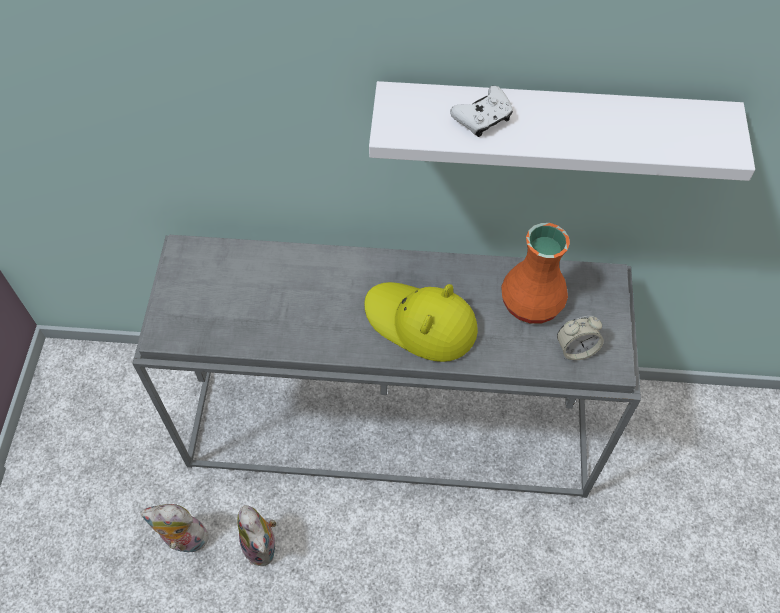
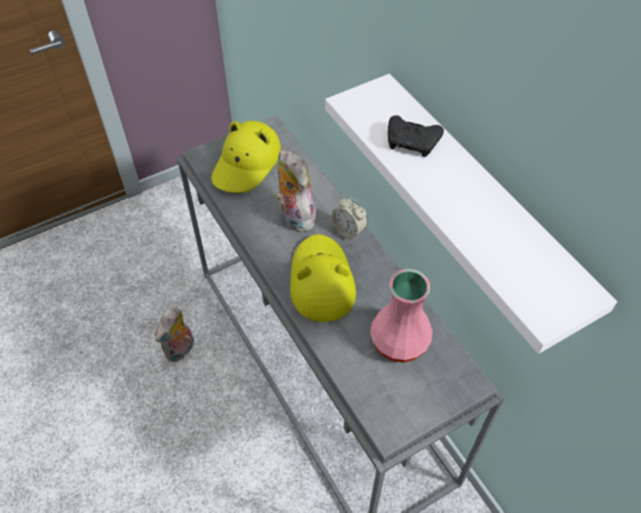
camera: 55 degrees right, 5 degrees down
(183, 540) = (156, 305): plush toy -> plush toy (294, 216)
(213, 299) = (246, 163): none -> yellow hat
(483, 119) = (411, 142): white game controller -> black game controller
(531, 300) = (400, 340): orange vase -> pink vase
(576, 349) = (381, 394): alarm clock -> alarm clock (348, 230)

